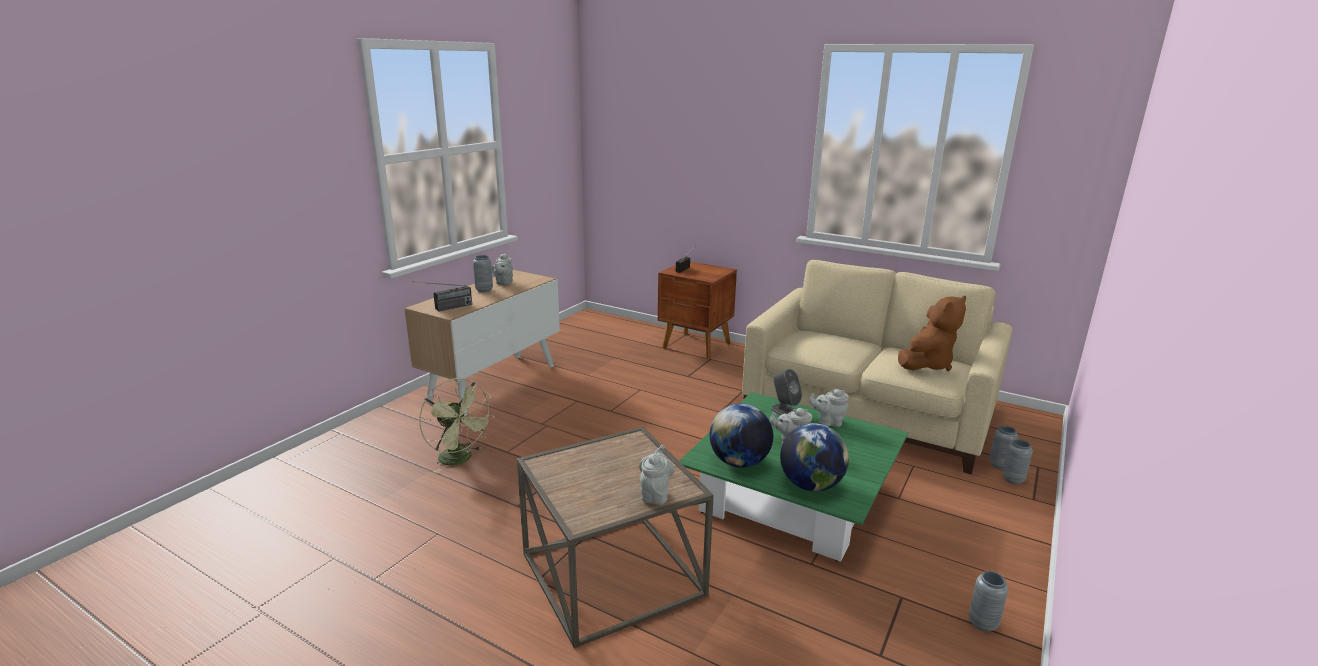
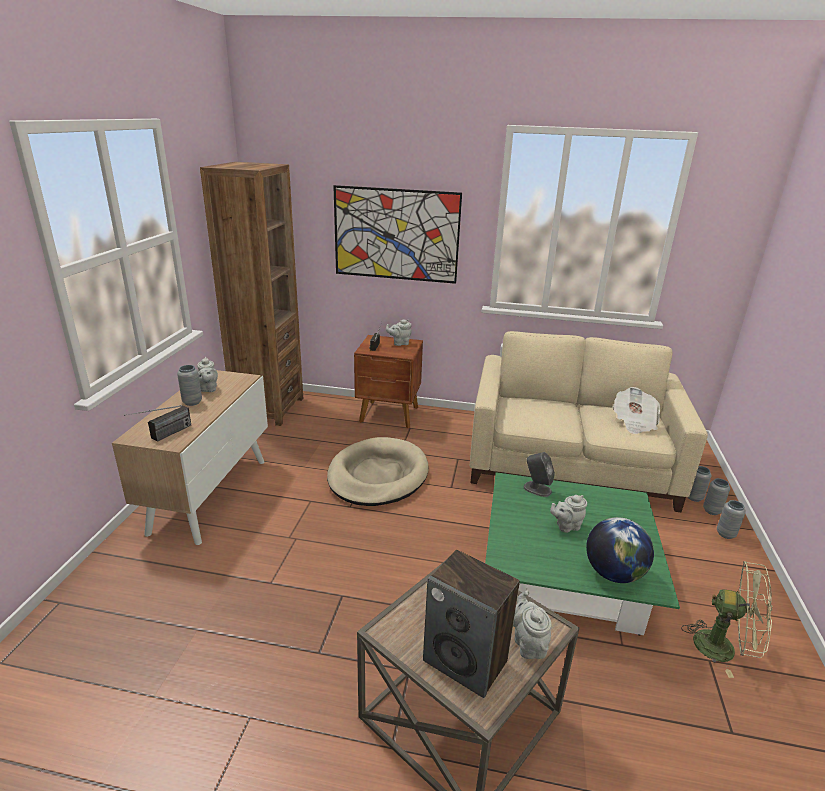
camera: 20 degrees left, 5 degrees up
(460, 459) = (224, 606): green fan -> green fan (723, 648)
(582, 326) = (268, 408): none -> brown bookcase
(591, 493) = (466, 661): none -> speaker
(652, 391) = (377, 475): none -> beige dog bed
(715, 157) = (396, 235): none -> picture
(739, 462) = (538, 561): globe -> none
(828, 422) = (580, 495): grey teapot -> grey teapot (399, 343)
(926, 364) = (634, 422): brown plush toy -> newspaper
(982, 623) = (780, 669): grey vase -> grey vase (725, 534)

